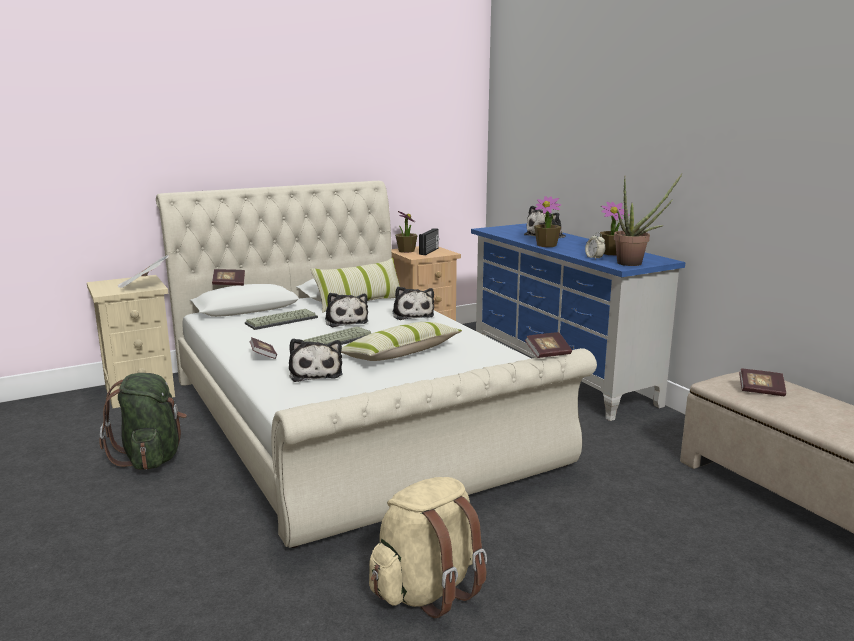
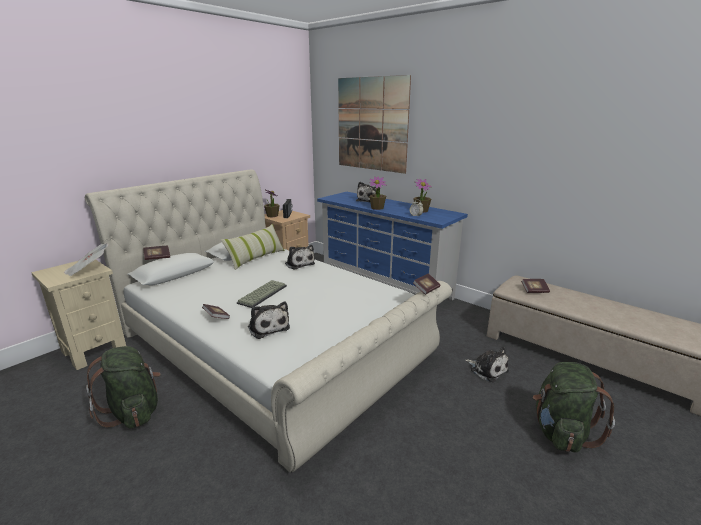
camera: 20 degrees left, 5 degrees up
(282, 320) = (209, 281): keyboard -> none
(346, 321) = (257, 275): plush toy -> plush toy (487, 369)
(400, 354) = (315, 298): pillow -> none
(428, 590) = (406, 479): beige backpack -> none
(562, 119) = (372, 124): none -> picture
(635, 263) = (443, 218): potted plant -> none
(705, 595) = (560, 432): none -> green backpack

